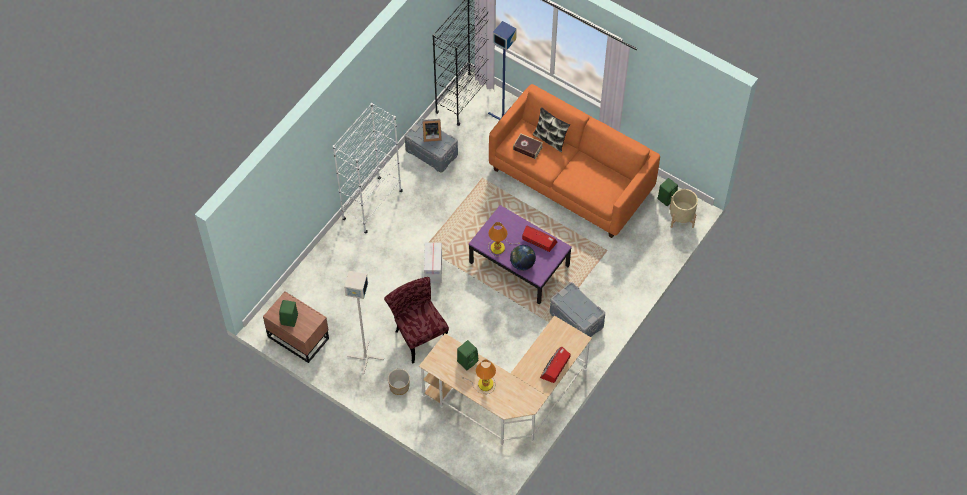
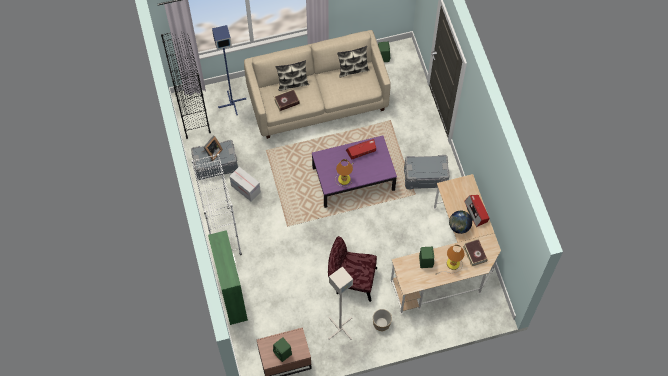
camera: 50 degrees left, 5 degrees up
(321, 255) = (232, 296): none -> green cabinet
(433, 269) = (309, 233): cardboard box -> cardboard box (245, 189)
(511, 395) = (474, 254): none -> book
(522, 264) = (370, 174): globe -> globe (459, 226)
(571, 179) = (318, 99): orange sofa -> beige sofa
(611, 174) = (353, 69): none -> pillow
(681, 218) = (405, 60): beige planter -> none

